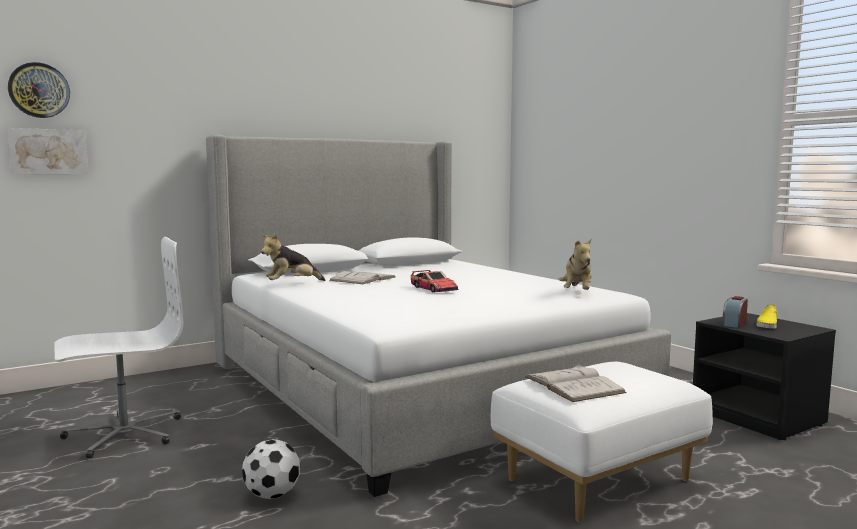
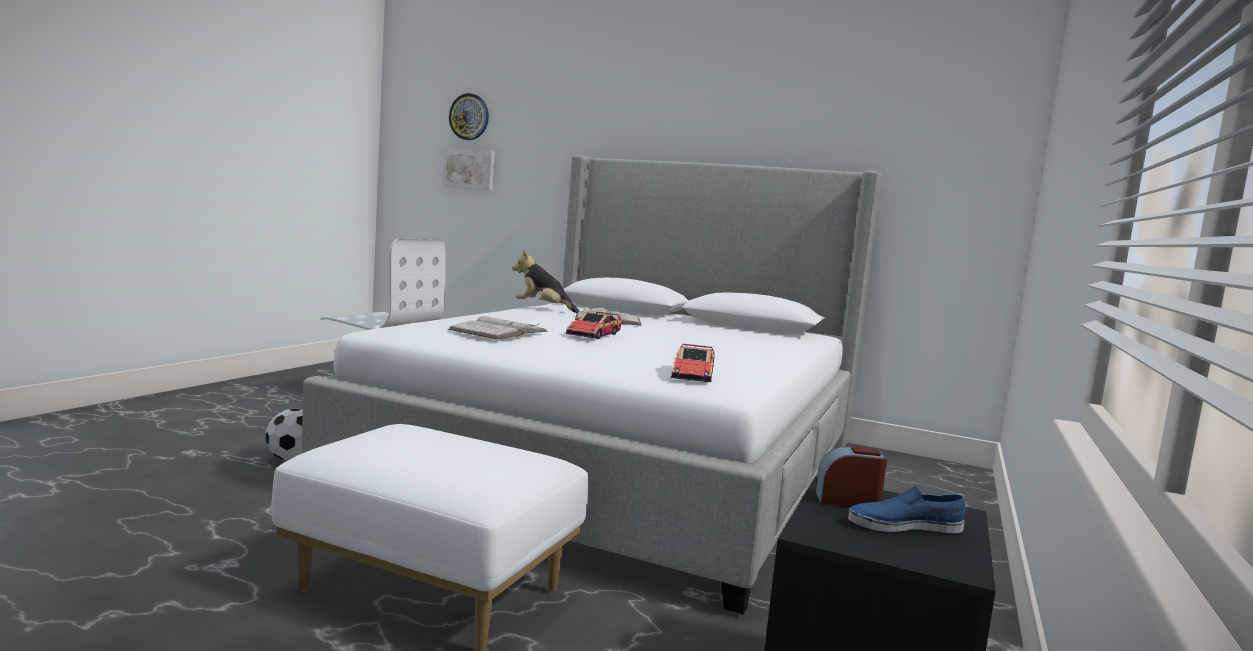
camera: 55 degrees right, 0 degrees up
(574, 385) = (402, 440): white book -> white book (499, 331)
(577, 292) = (693, 375): plush toy -> toy car
(767, 324) = (904, 525): yellow shoe -> blue shoe

